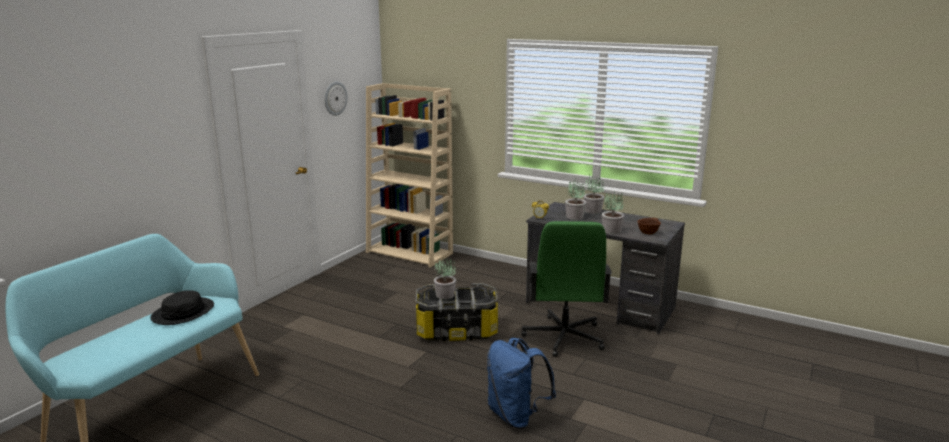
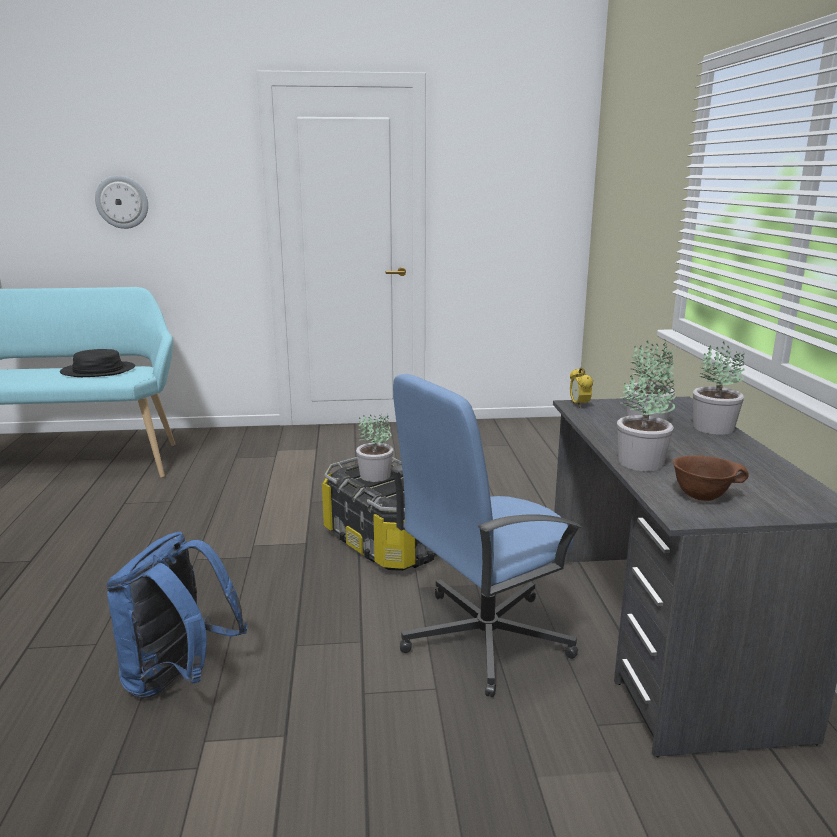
camera: 55 degrees right, 0 degrees up
(335, 98) = (482, 180): wall clock -> wall clock (122, 202)
(410, 253) = (558, 439): beige bookcase -> none
(564, 337) = (483, 638): green office chair -> blue office chair

